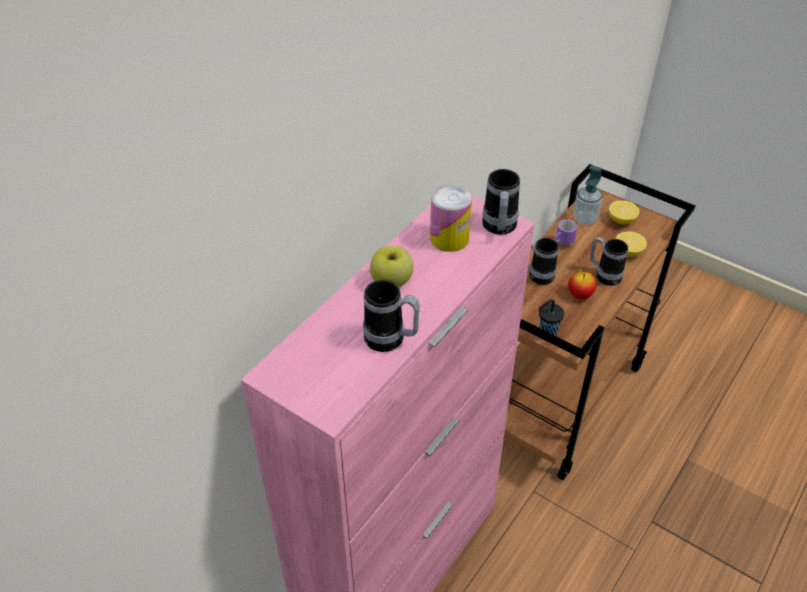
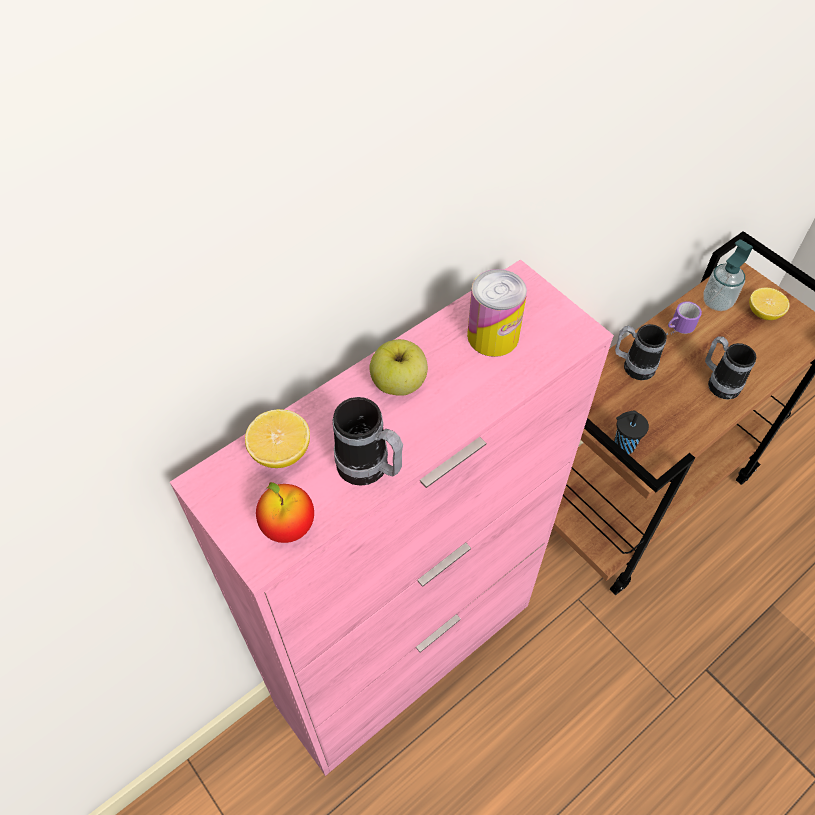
camera: 15 degrees right, 10 degrees up
(499, 229) = (562, 335): mug -> none
(579, 295) = (679, 403): apple -> apple (288, 526)
(628, 252) = (759, 358): lemon -> lemon (281, 452)

